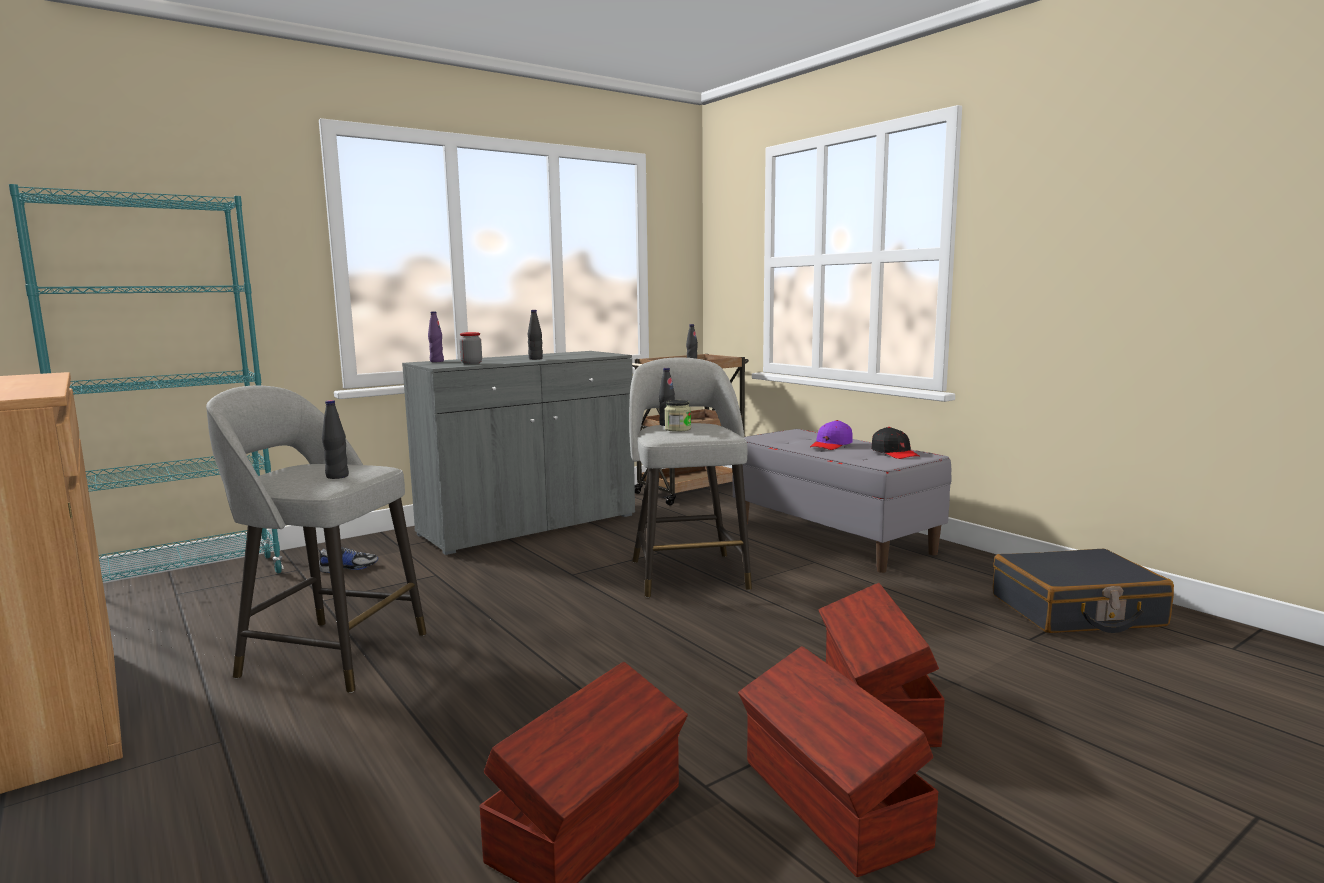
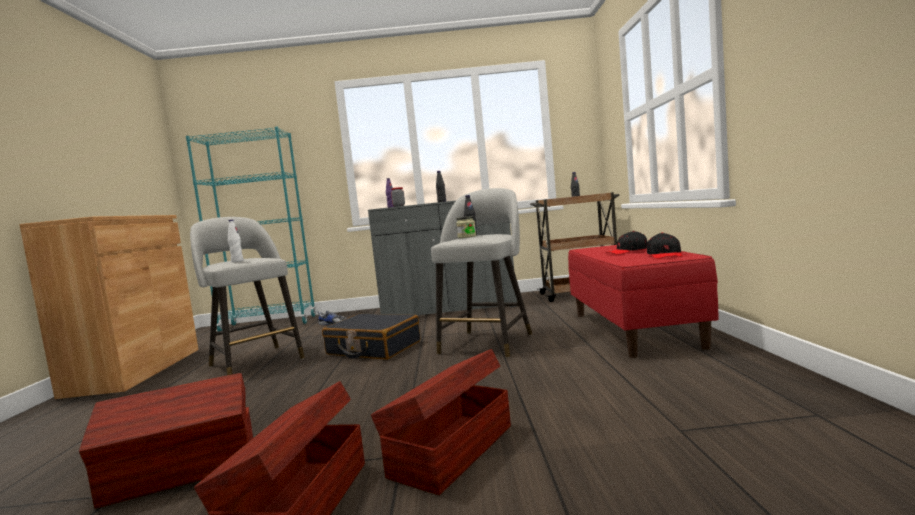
camera: 35 degrees right, 5 degrees down
(337, 476) = (237, 261): black bottle -> white bottle
(831, 445) = (627, 251): purple cap -> black cap
(833, 538) = (634, 329): grey bench -> red bench
(1076, 611) = (783, 415): black suitcase -> black suitcase (373, 348)

